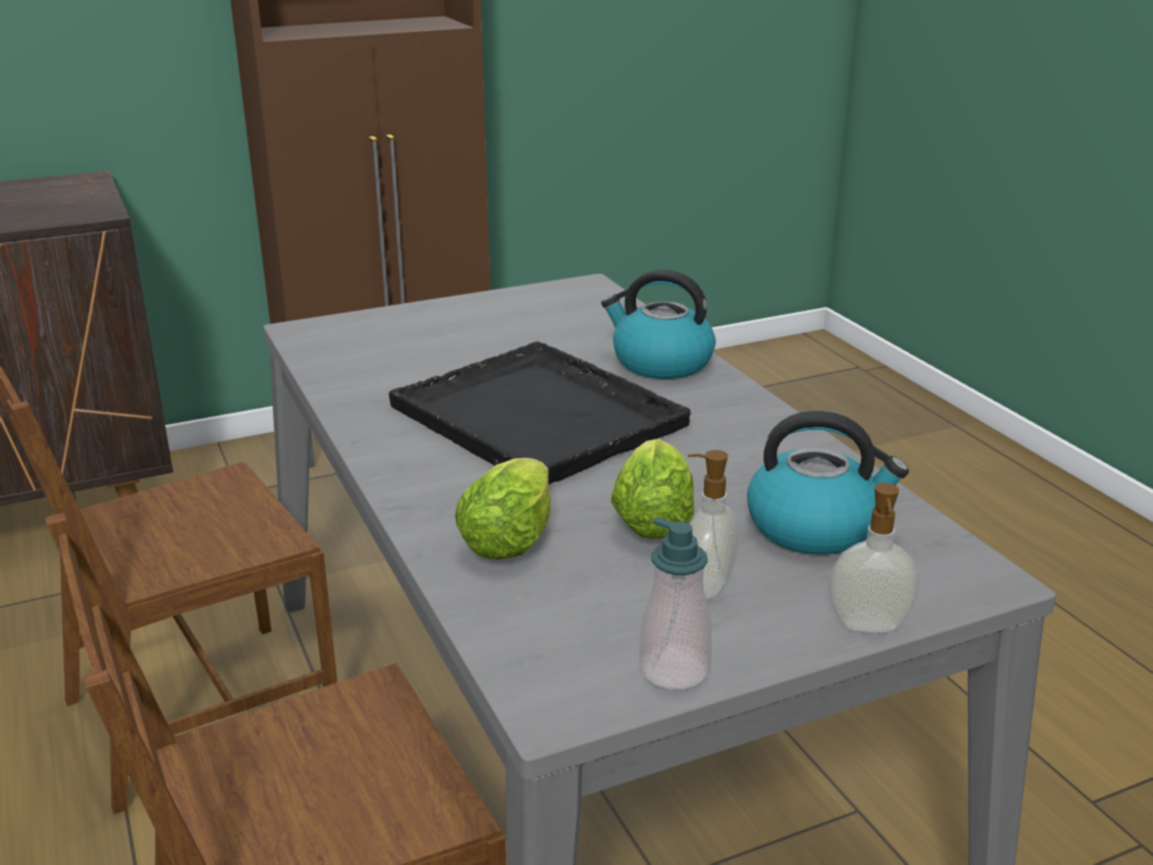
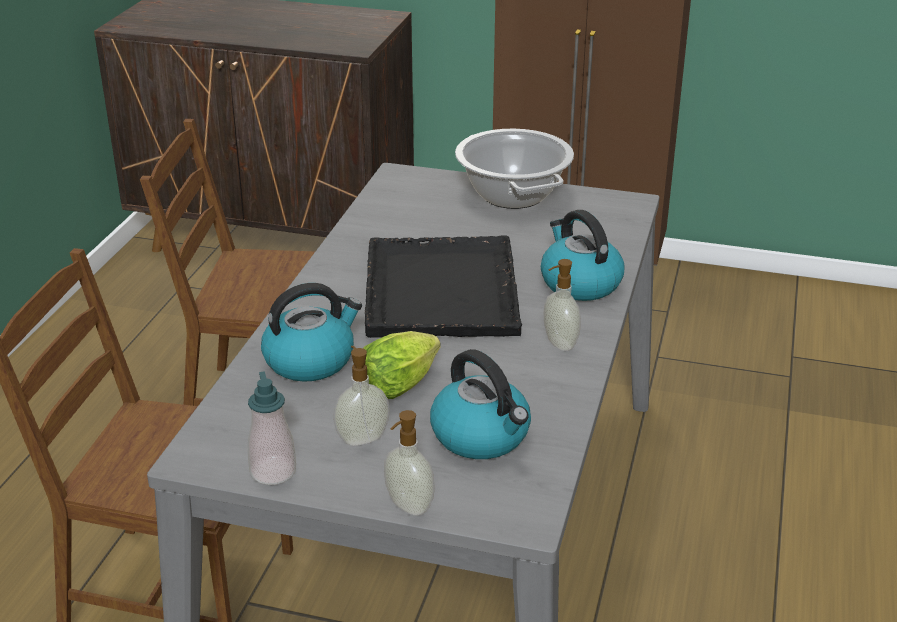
camera: 40 degrees right, 5 degrees up
(463, 312) = (513, 195): none -> cooking pot
(512, 537) = (310, 360): lettuce -> kettle
(734, 418) = (559, 343): none -> soap dispenser

